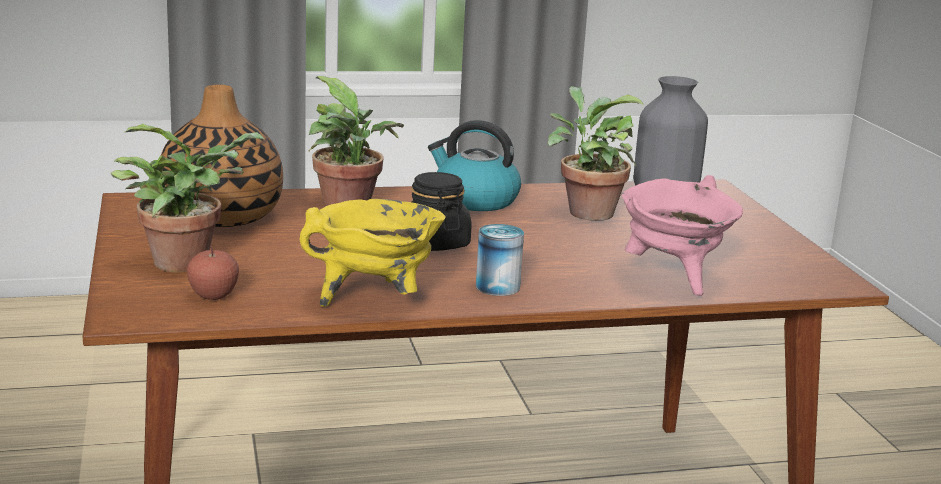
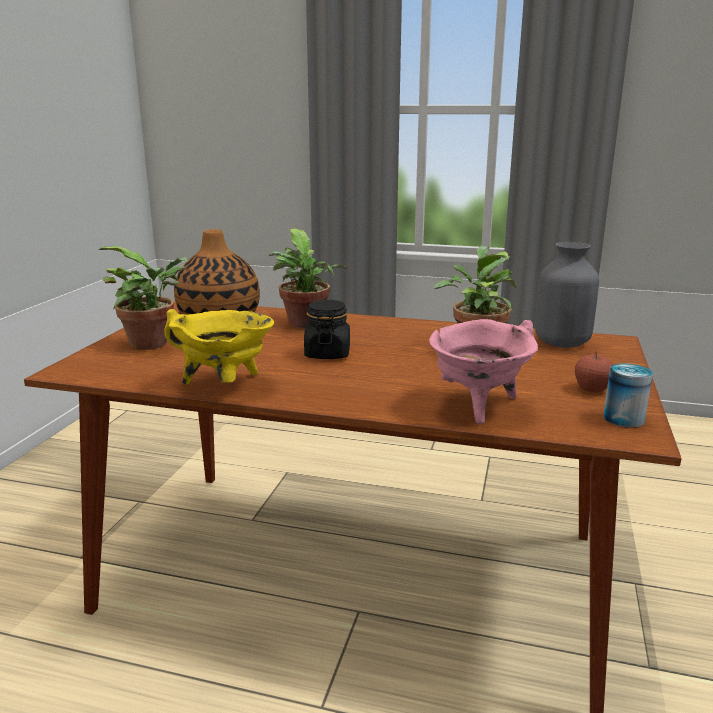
camera: 30 degrees right, 0 degrees up
(213, 296) = (132, 366): apple -> apple (592, 389)
(474, 200) = (401, 329): kettle -> none
(497, 287) = (324, 390): can -> can (623, 418)

